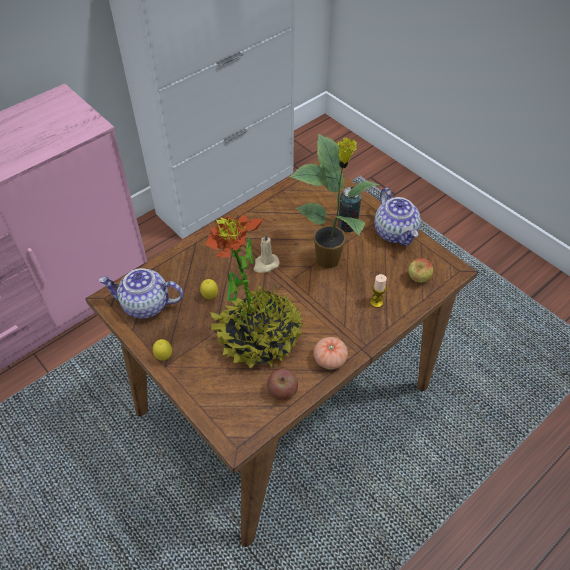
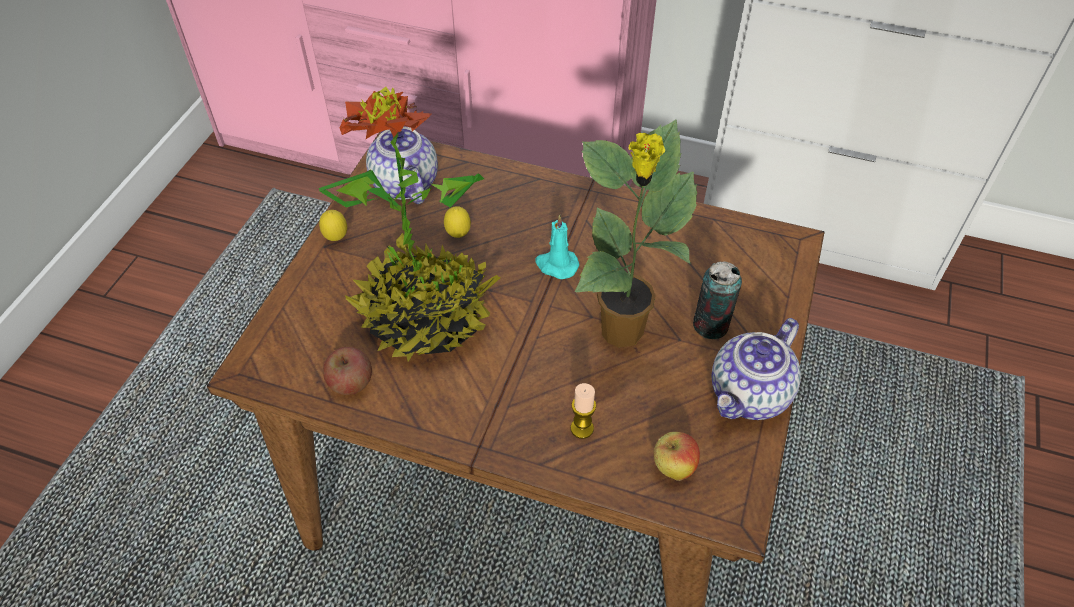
camera: 60 degrees right, 0 degrees up
(265, 264) = (556, 265): beige candle -> turquoise candle
(330, 359) = (435, 414): tomato -> none

